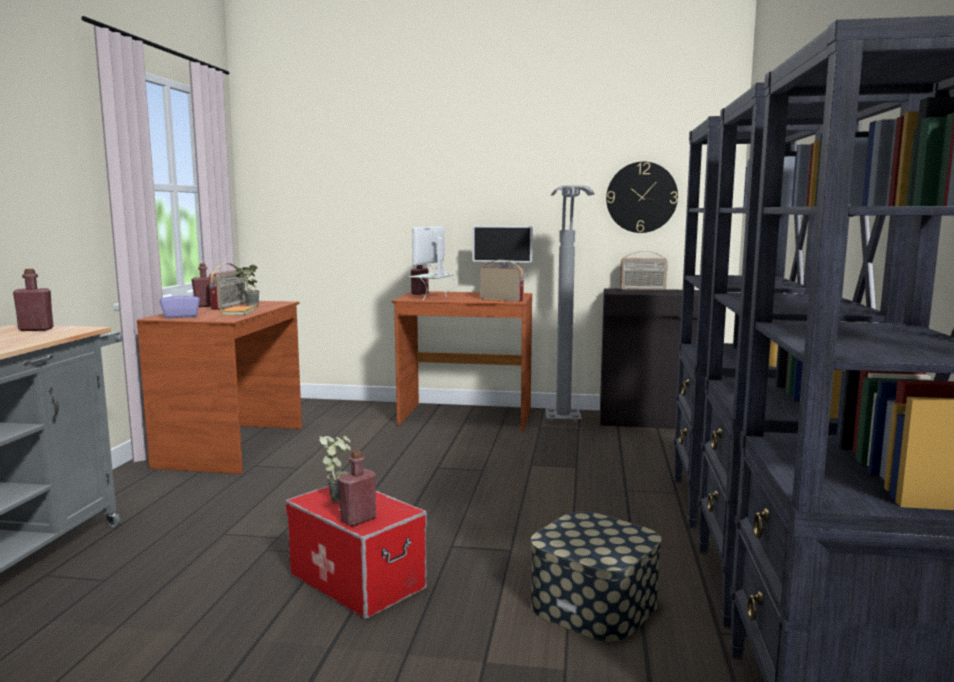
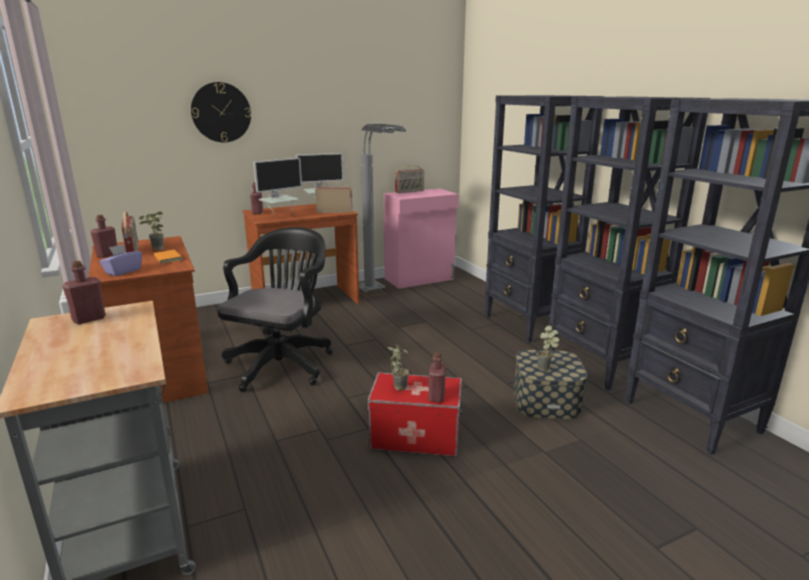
camera: 35 degrees left, 10 degrees up
(346, 467) = (283, 363): none -> black office chair
(432, 298) = (280, 216): monitor -> monitor turned 120 degrees counterclockwise
(578, 542) = (547, 369): none -> potted plant
(641, 197) = (403, 126): wall clock -> wall clock (221, 112)
(647, 420) = (420, 279): black cabinet -> pink cabinet

